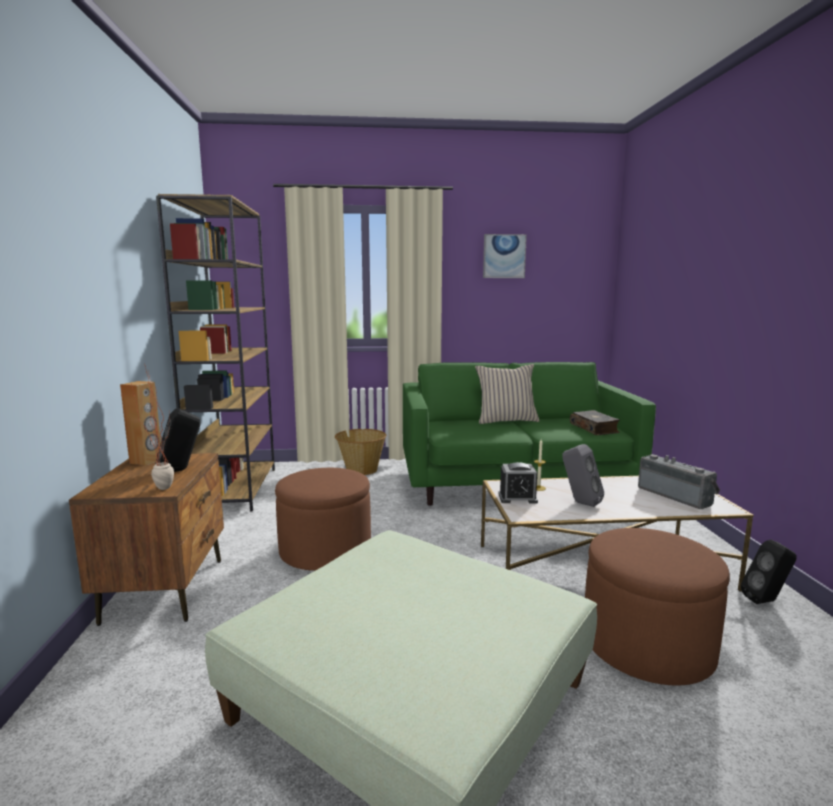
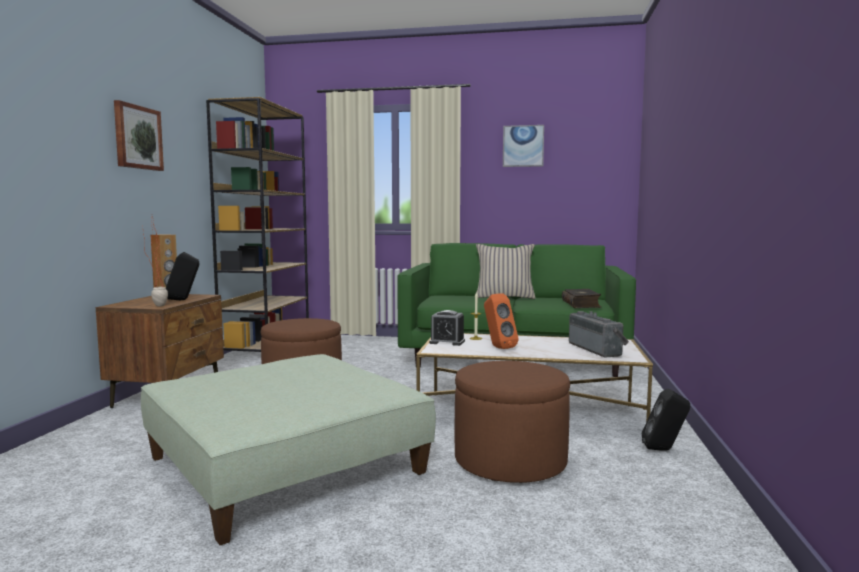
camera: 15 degrees right, 5 degrees down
(92, 253) = (137, 137): none -> picture
(361, 470) = (382, 342): basket -> none
(579, 503) = (498, 347): grey speaker -> orange speaker

